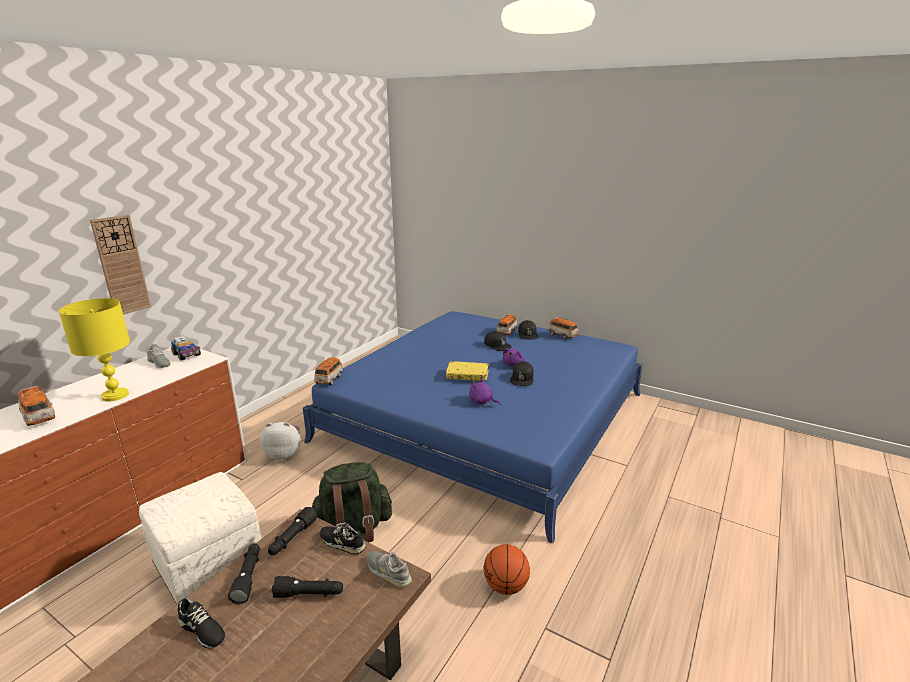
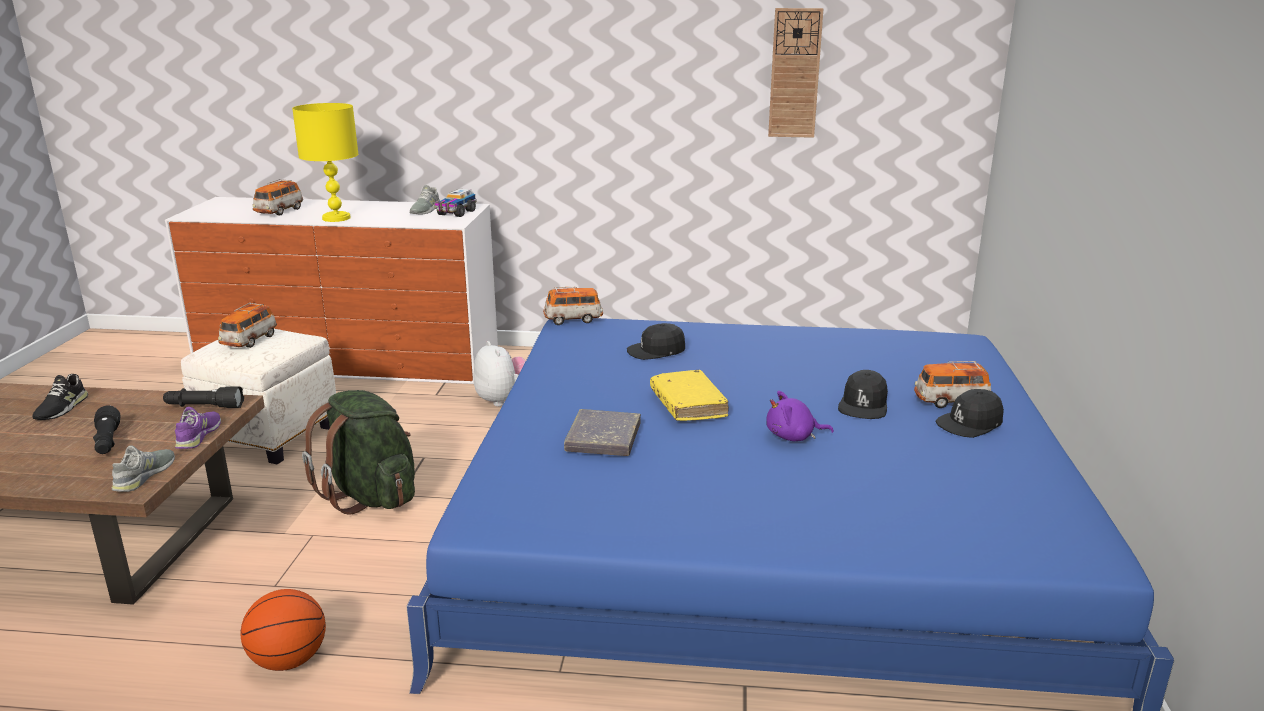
camera: 65 degrees right, 0 degrees up
(121, 265) = (433, 81): wall clock -> wall clock (794, 73)
(248, 577) = (137, 405): black flashlight -> none
(342, 542) = (199, 435): black shoe -> purple shoe
(482, 402) = (603, 438): purple plush toy -> grey book
(522, 379) = (737, 457): black cap -> black cap (656, 351)
(562, 335) = (1029, 462): toy car -> toy car (249, 341)

